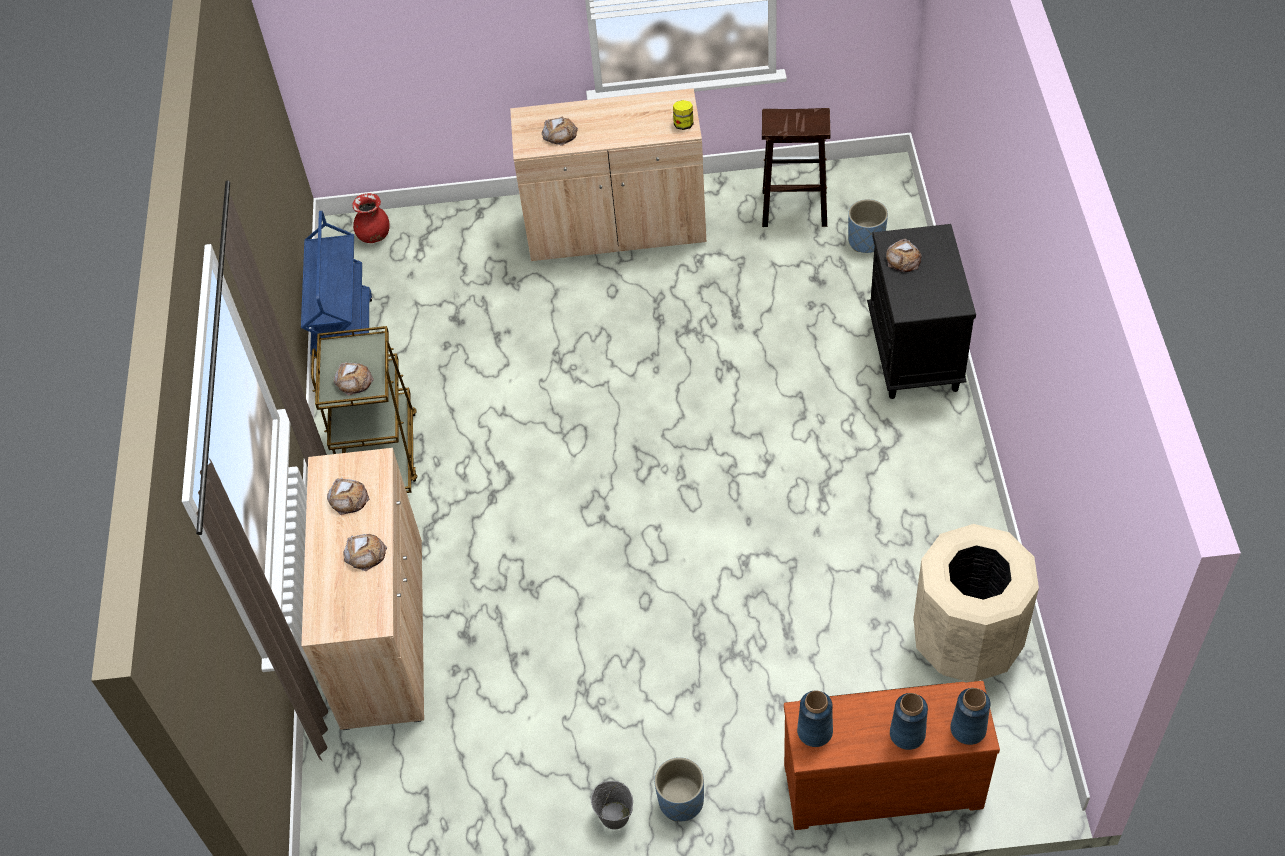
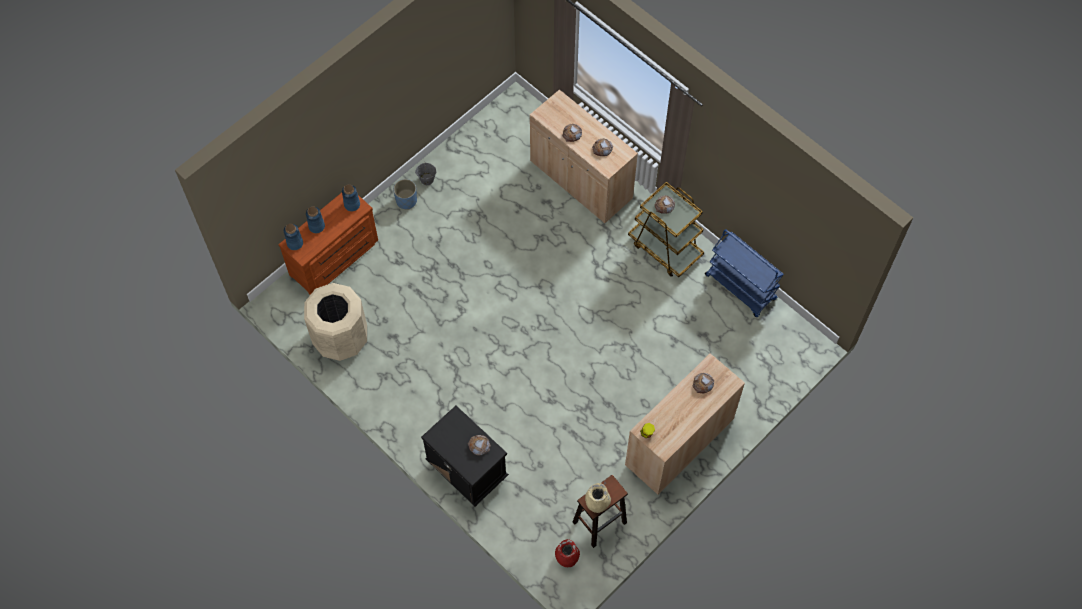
camera: 135 degrees right, 10 degrees up
(374, 235) = (794, 351): red vase -> red vase (566, 557)
(808, 119) = (597, 502): none -> beige vase
(866, 241) = (544, 526): blue planter -> none

